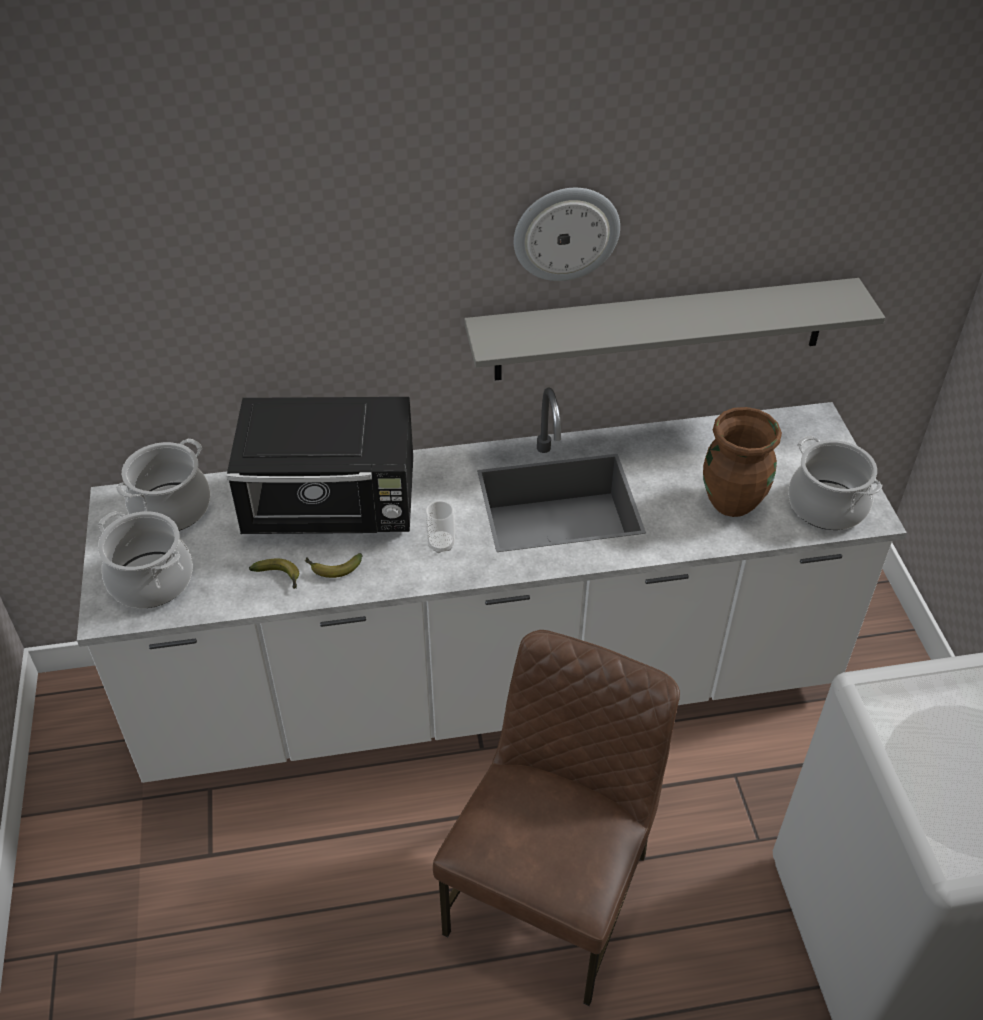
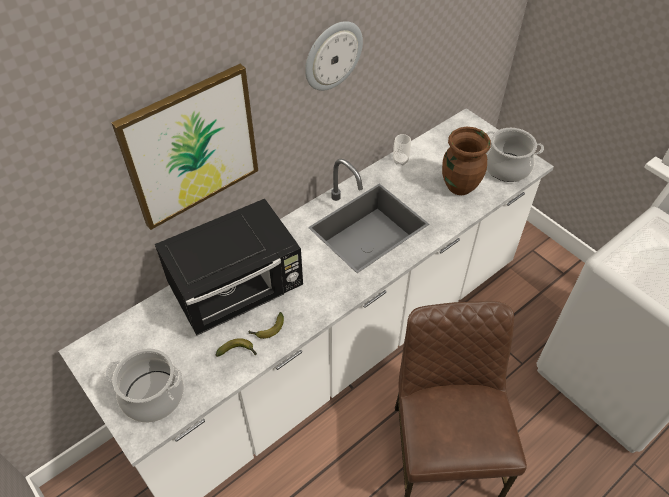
camera: 30 degrees left, 5 degrees up
(171, 508) = (129, 339): cooking pot -> none
(320, 287) = (191, 147): none -> picture
(441, 544) = (321, 283): cup -> cup (400, 160)
(661, 329) = (384, 98): grey shelf -> none

